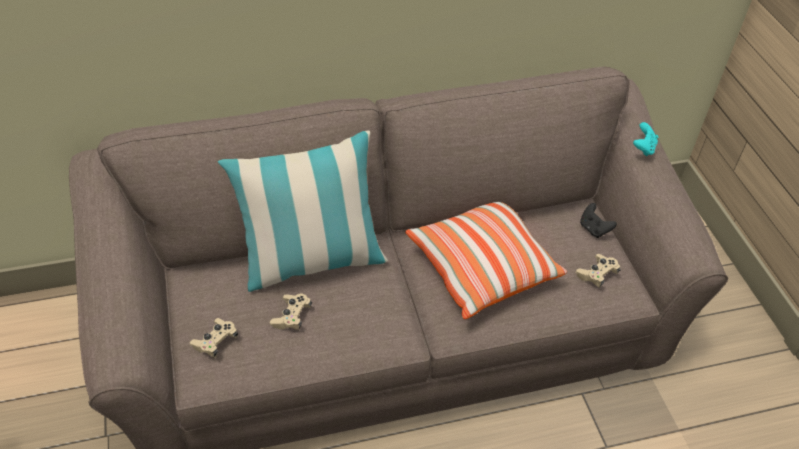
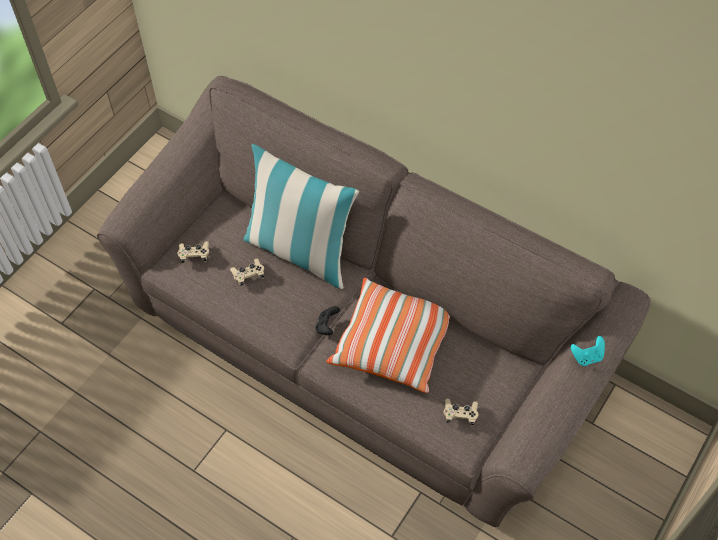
camera: 50 degrees right, 10 degrees up
(594, 229) = (504, 385): black game controller -> black game controller (327, 326)

